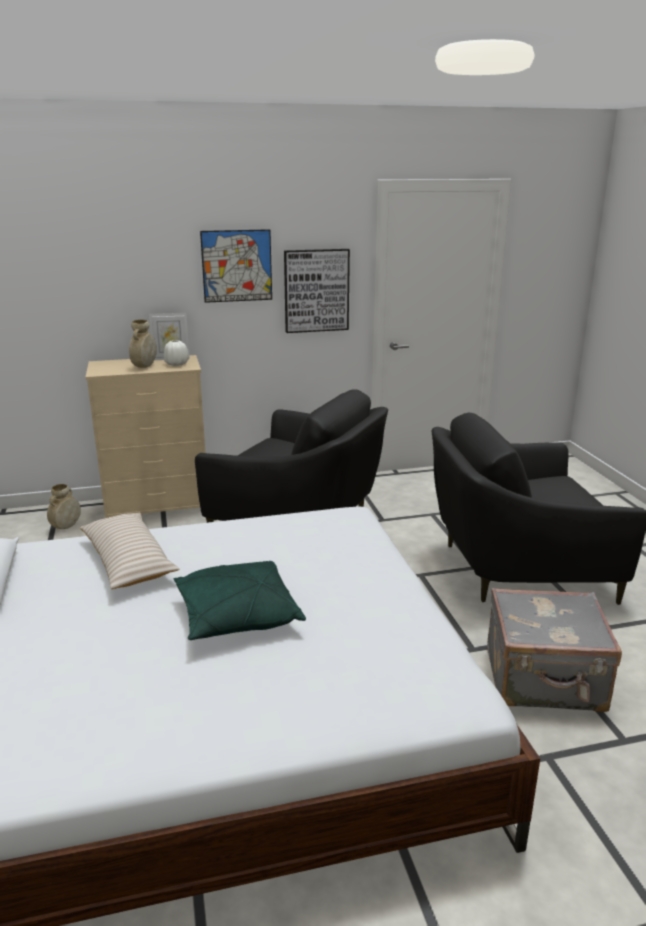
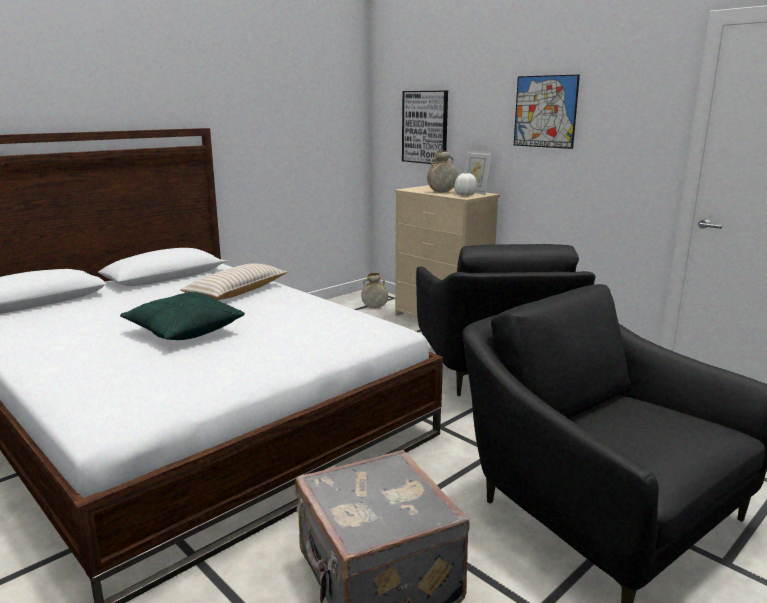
camera: 60 degrees right, 5 degrees down
(316, 290) = (619, 143): picture -> picture (425, 127)

